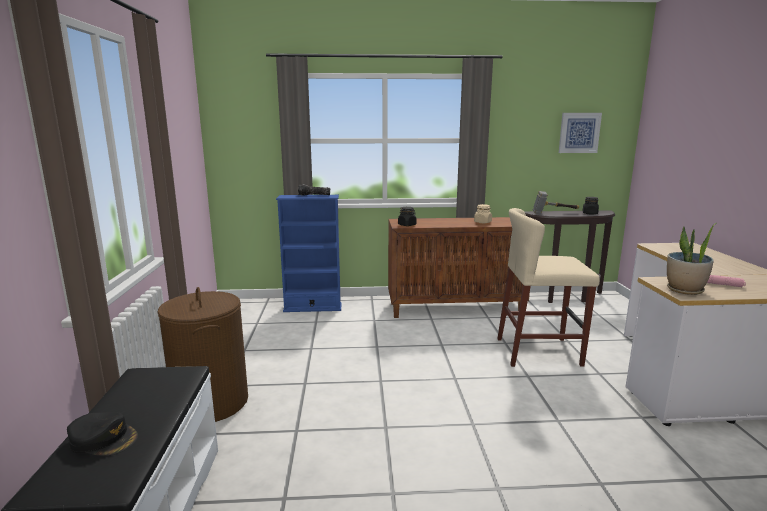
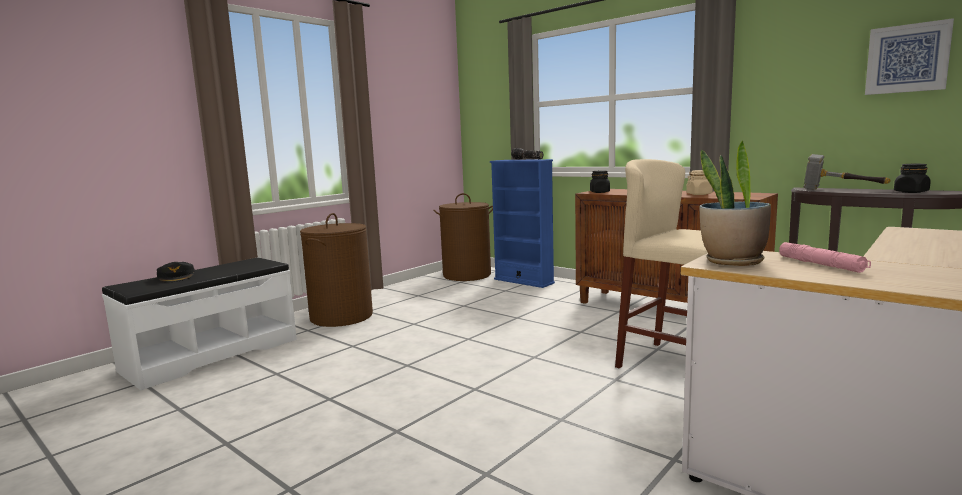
camera: 45 degrees right, 5 degrees down
(247, 313) = (467, 275): none -> brown laundry basket

